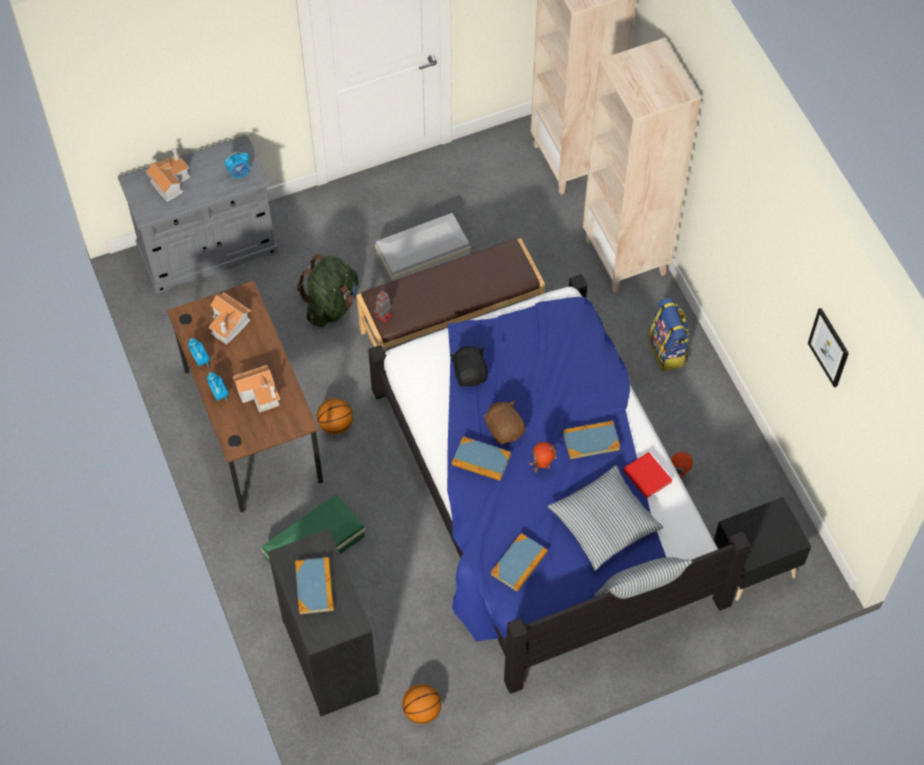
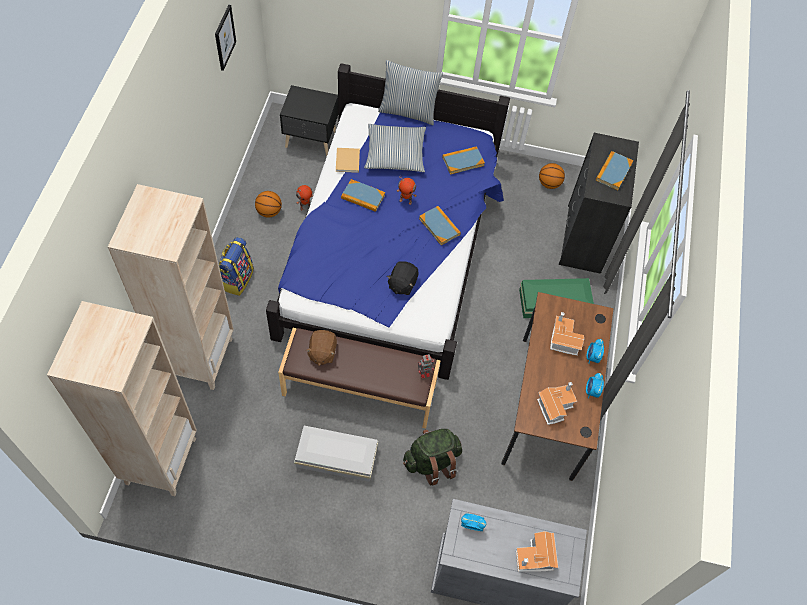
camera: 150 degrees left, 0 degrees up
(336, 425) = (489, 370): basketball -> basketball (269, 211)
(504, 429) = (409, 236): brown plush toy -> brown plush toy (322, 352)
(646, 475) = (347, 161): red book -> beige book

